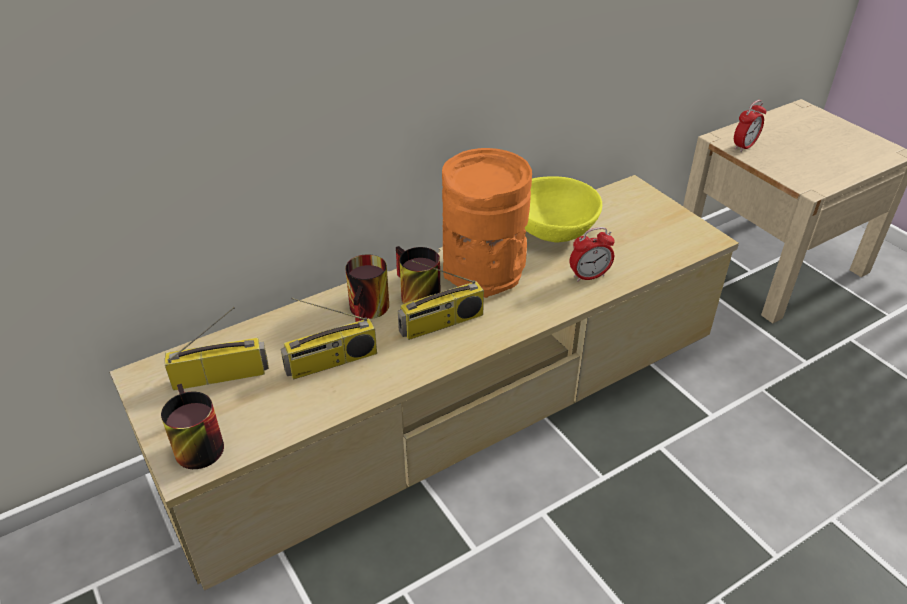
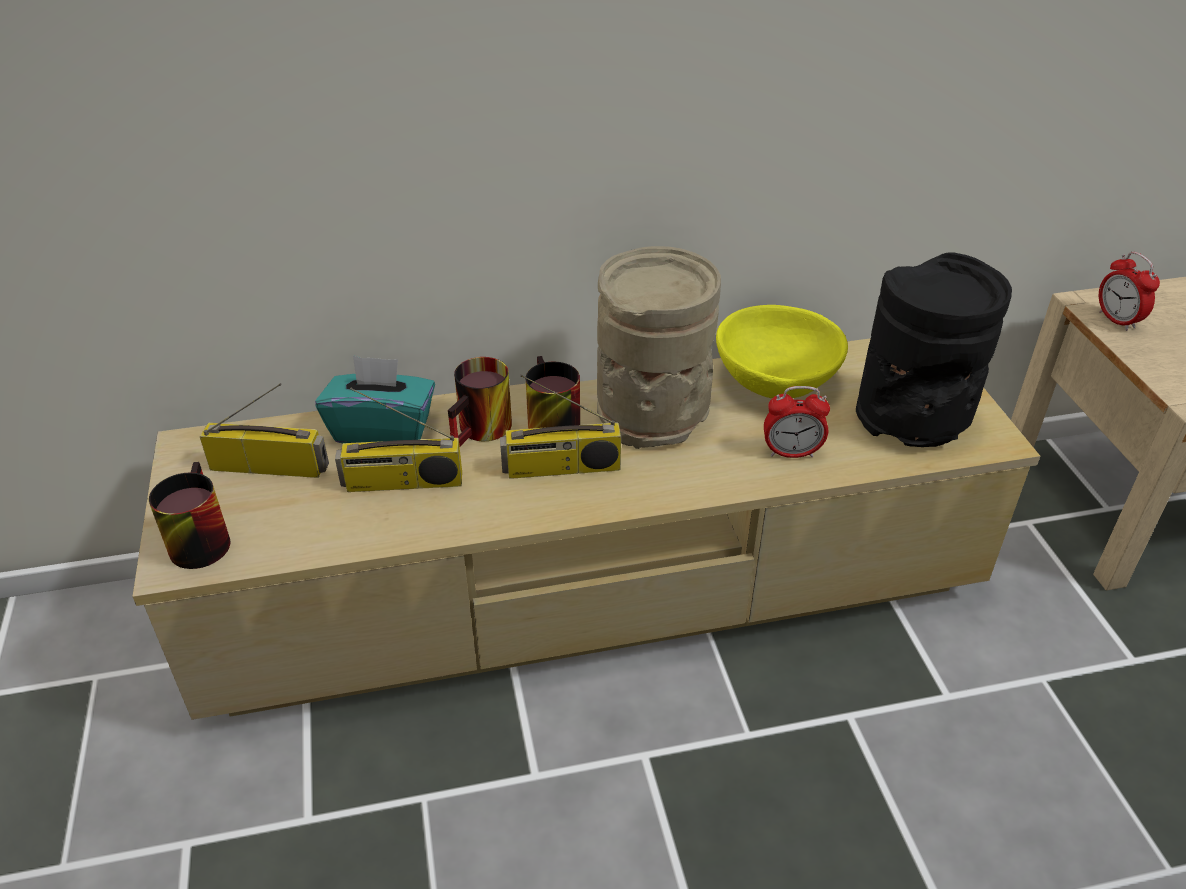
camera: 20 degrees right, 0 degrees up
(294, 327) = (383, 429): none -> turquoise tissue box
(485, 271) = (654, 415): orange vase -> beige vase
(652, 238) = (912, 421): none -> black vase
(744, 146) = (1117, 320): alarm clock -> alarm clock turned 90 degrees clockwise

